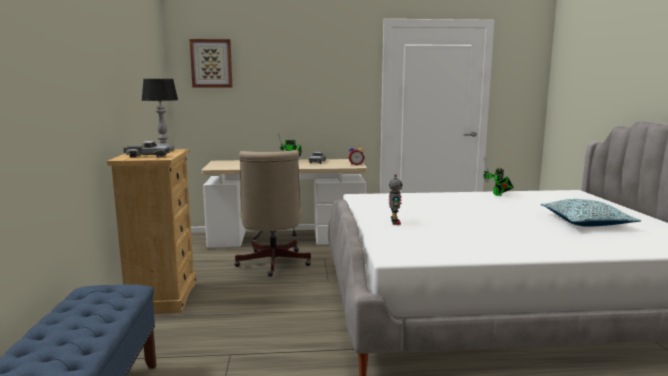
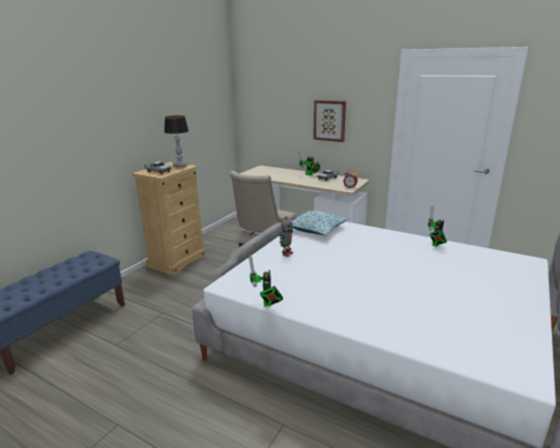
camera: 35 degrees right, 10 degrees up
(211, 63) = (262, 90): picture -> picture (329, 120)
(466, 258) = (267, 304): none -> toy robot
(586, 222) = (450, 301): pillow -> pillow (316, 229)

